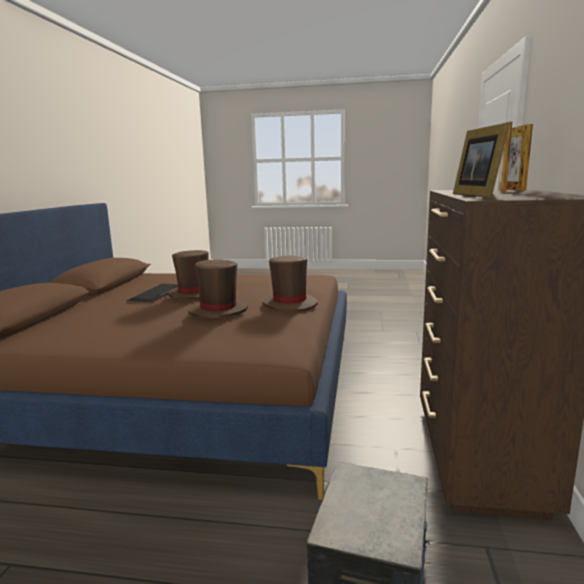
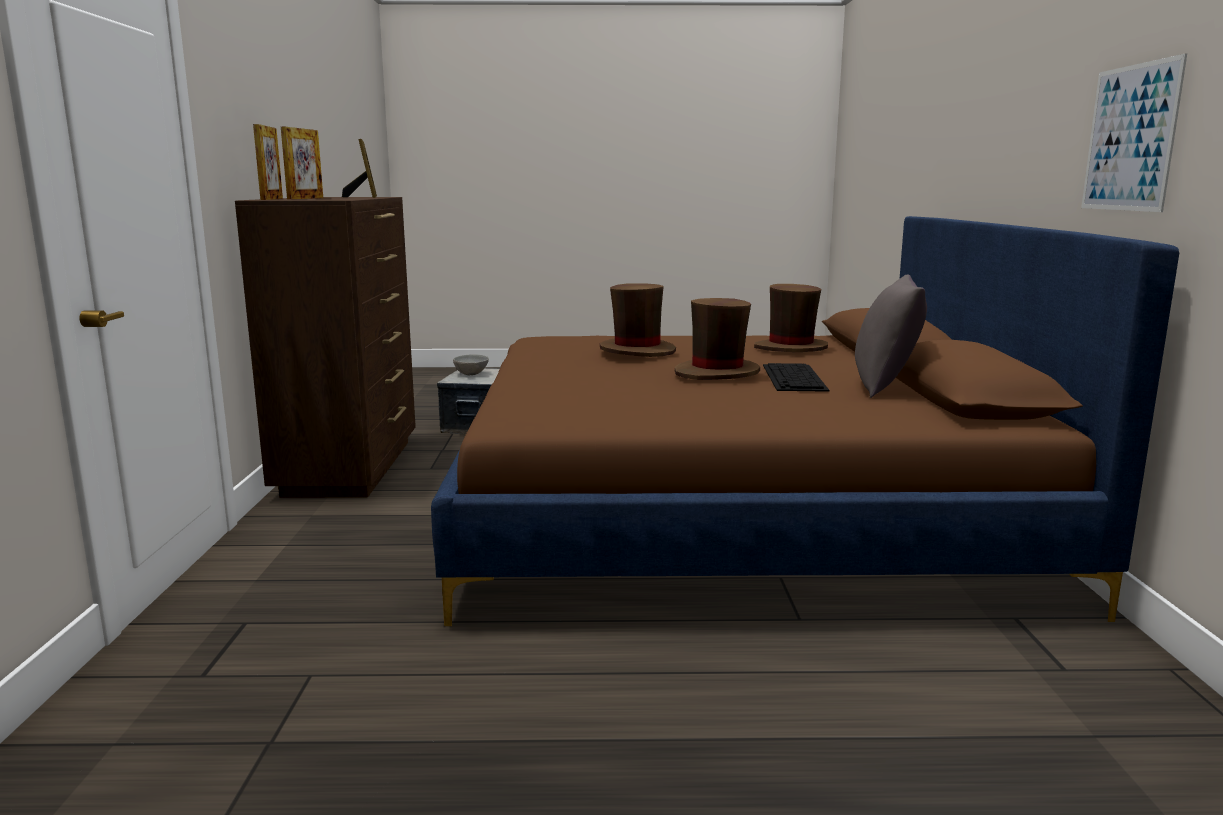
camera: 170 degrees right, 0 degrees up
(58, 166) = (1130, 138): none -> picture
(125, 288) = (885, 387): none -> grey pillow
(290, 304) = (549, 366): brown hat -> brown hat (790, 348)
(383, 511) = (472, 374): none -> grey bowl

